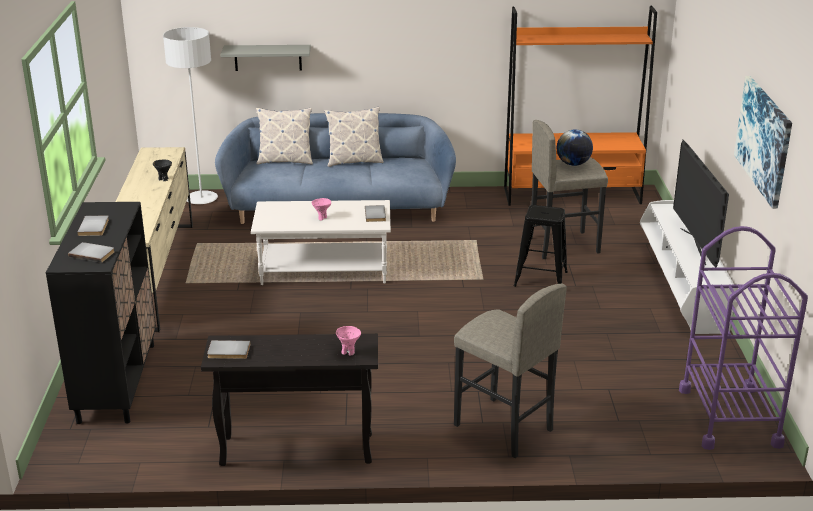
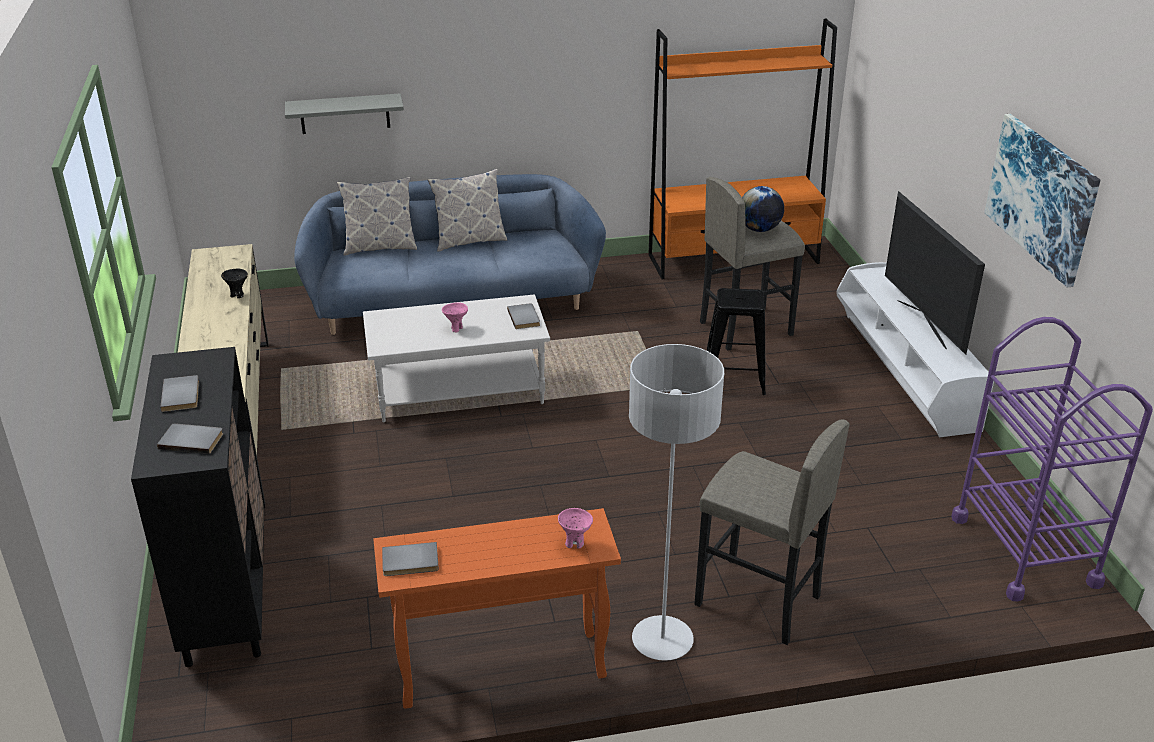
camera: 10 degrees left, 5 degrees up
(201, 199) = (270, 303): grey floor lamp -> grey floor lamp (662, 640)
(295, 450) = (500, 670): black console table -> orange console table

